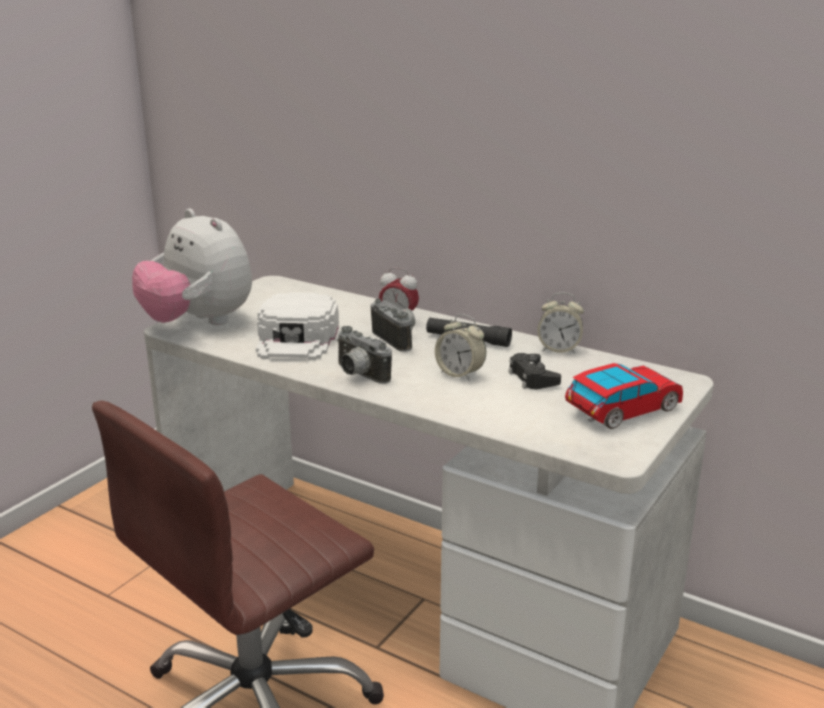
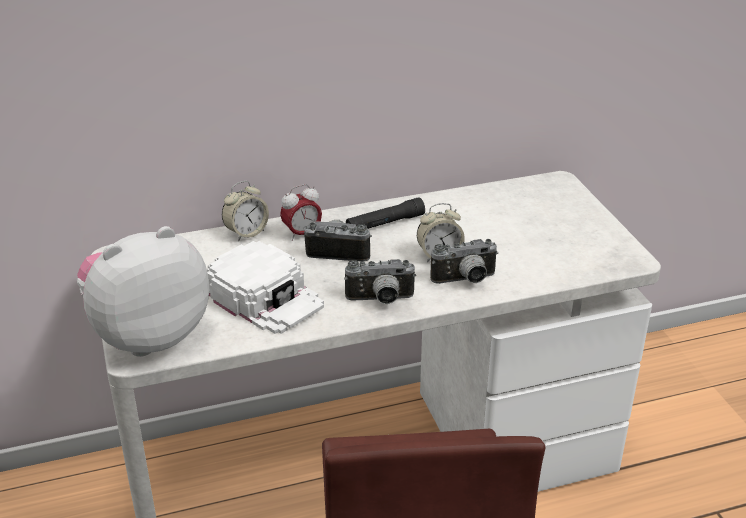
camera: 50 degrees left, 10 degrees up
(198, 323) = (148, 335): plush toy -> plush toy turned 150 degrees clockwise
(442, 396) = (465, 280): none -> camera
(532, 378) = (484, 231): black game controller -> none
(559, 349) = (453, 198): alarm clock -> alarm clock (246, 233)
(623, 410) = (574, 224): toy car -> none

